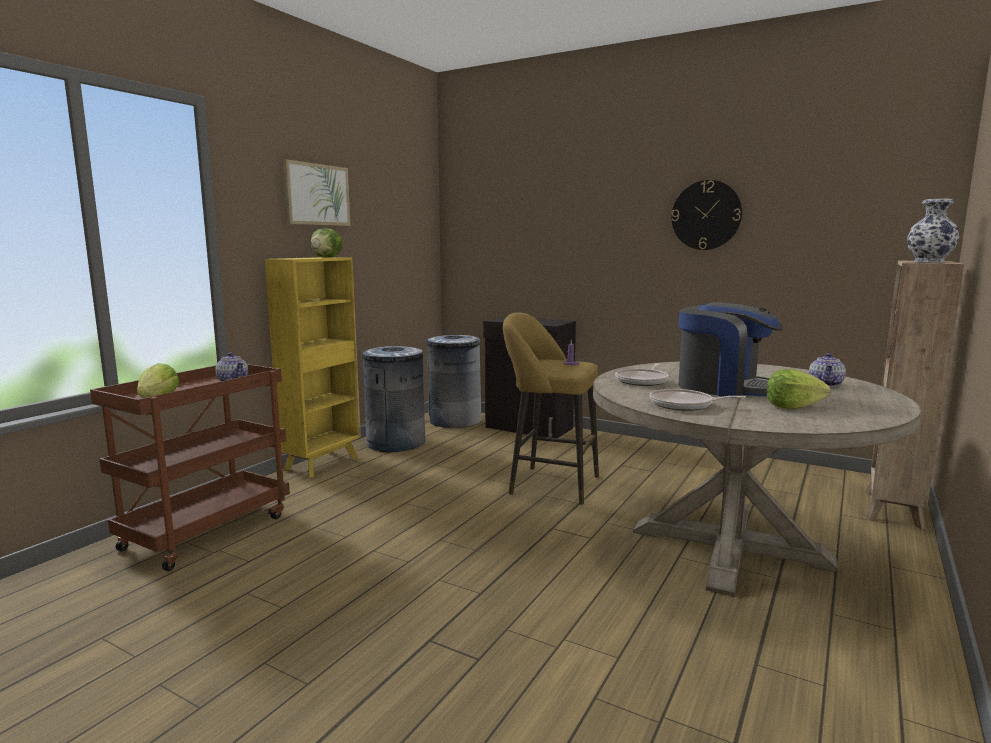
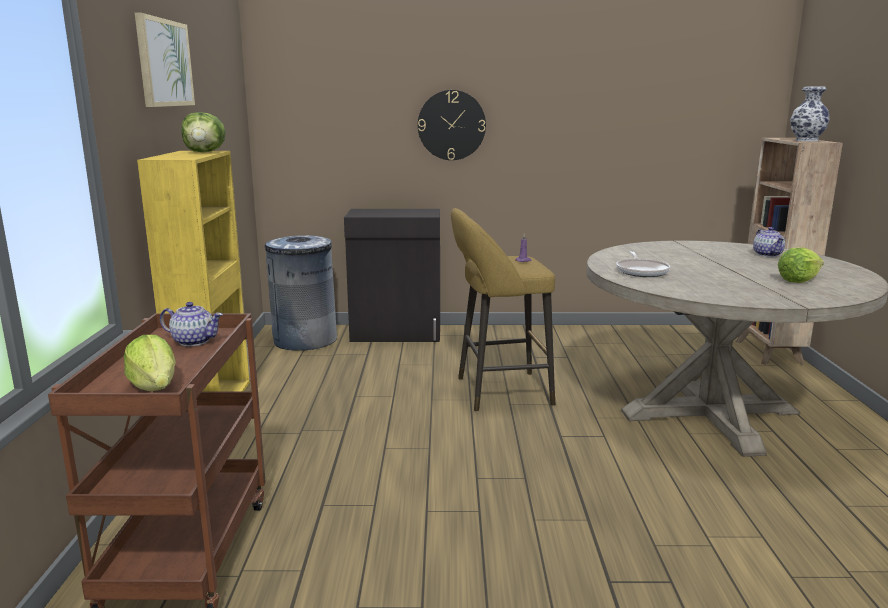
camera: 30 degrees left, 5 degrees up
(395, 443) = (272, 380): grey trash can -> none
(684, 405) = (730, 292): frying pan -> none
(706, 215) = (577, 92): wall clock -> wall clock (451, 125)
(724, 388) = (714, 269): coffee machine -> none

